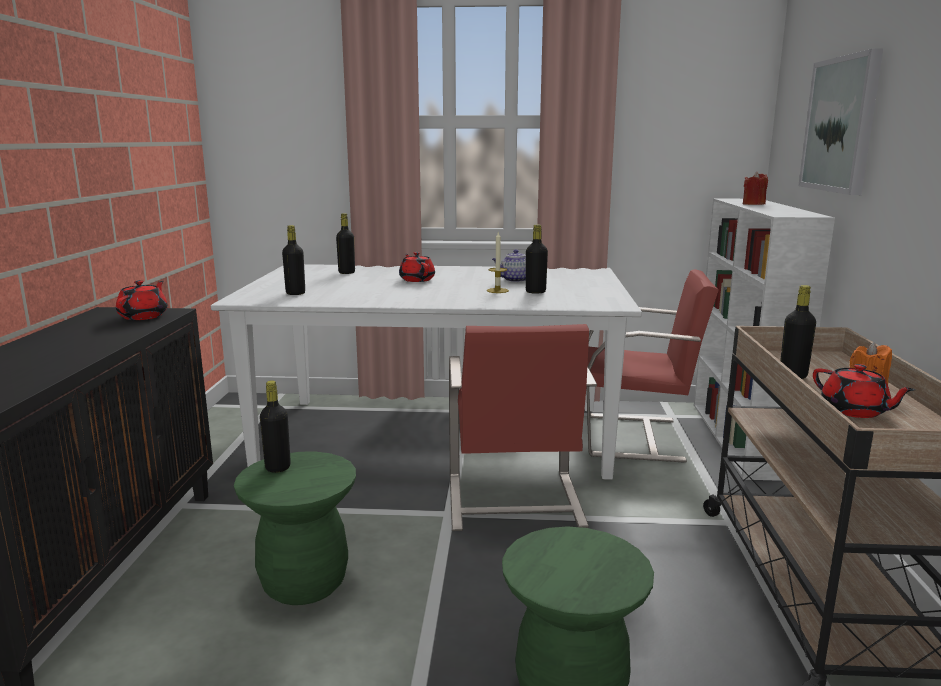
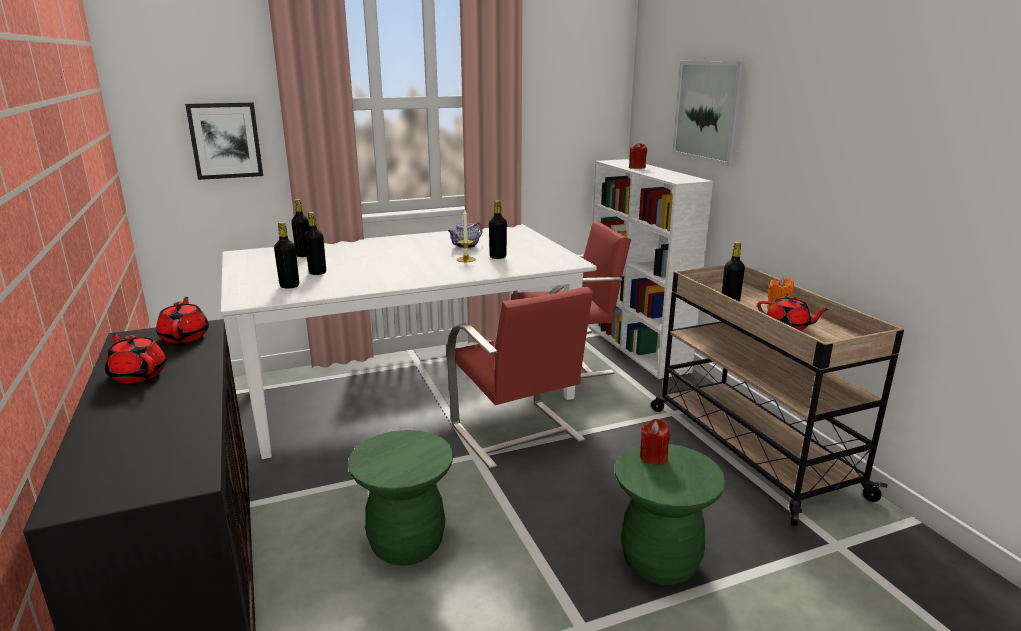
camera: 25 degrees left, 5 degrees up
(278, 467) = (377, 452): black bottle -> black bottle (317, 273)
(298, 155) = (225, 140): none -> picture
(417, 280) = (381, 256): red teapot -> red teapot (138, 374)
(572, 543) = (653, 457): none -> red candle

